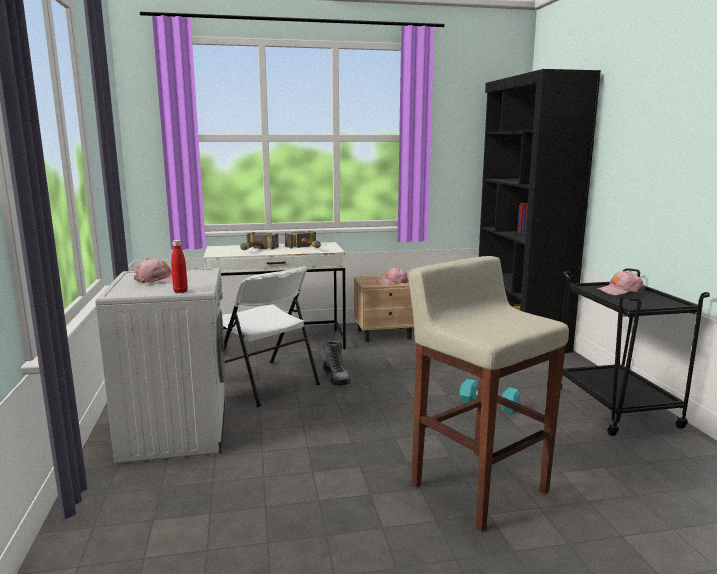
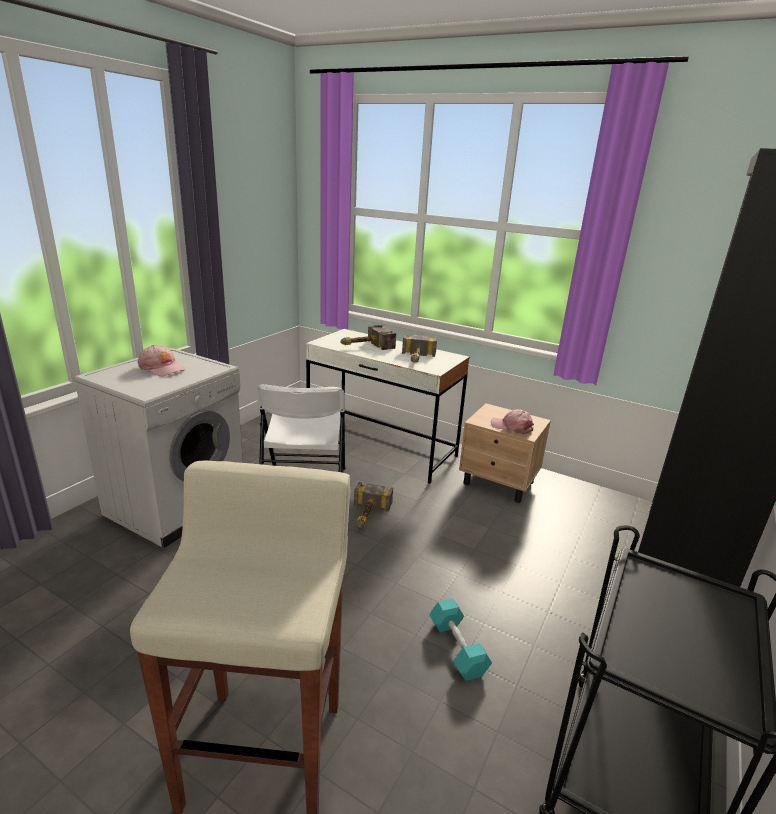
camera: 40 degrees right, 10 degrees up
(180, 291) = (132, 389): red bottle -> none
(336, 377) = (367, 516): boot -> hammer
(620, 291) = (691, 608): pink cap -> none

